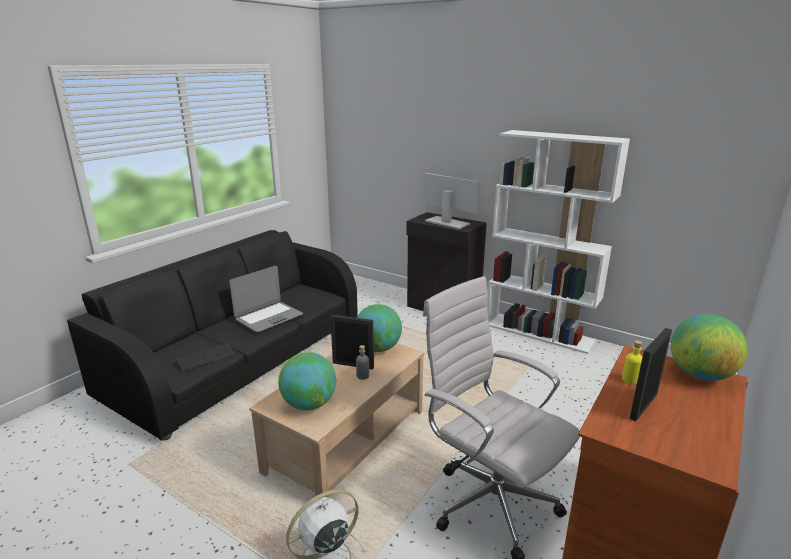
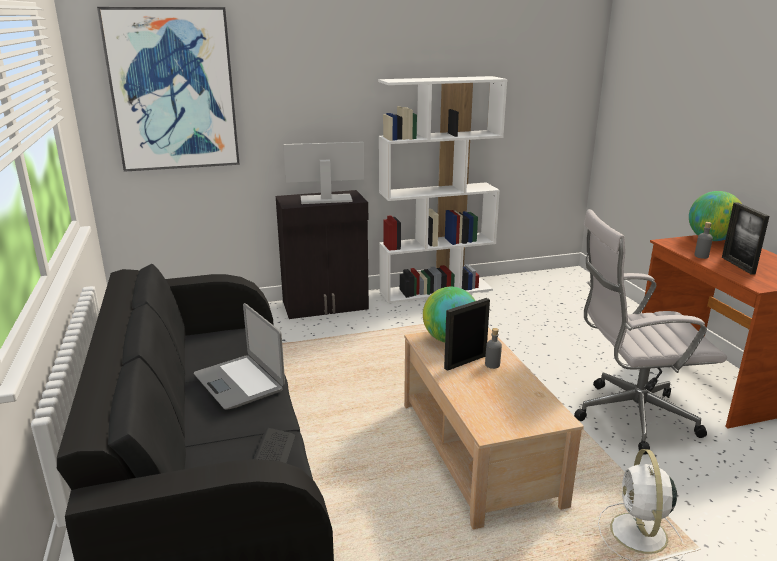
camera: 50 degrees left, 0 degrees up
(269, 317) = (240, 382): laptop -> laptop turned 150 degrees clockwise
(309, 404) = (513, 409): globe -> none
(373, 123) = (173, 90): none -> picture
(630, 380) = (701, 256): yellow bottle -> grey bottle

